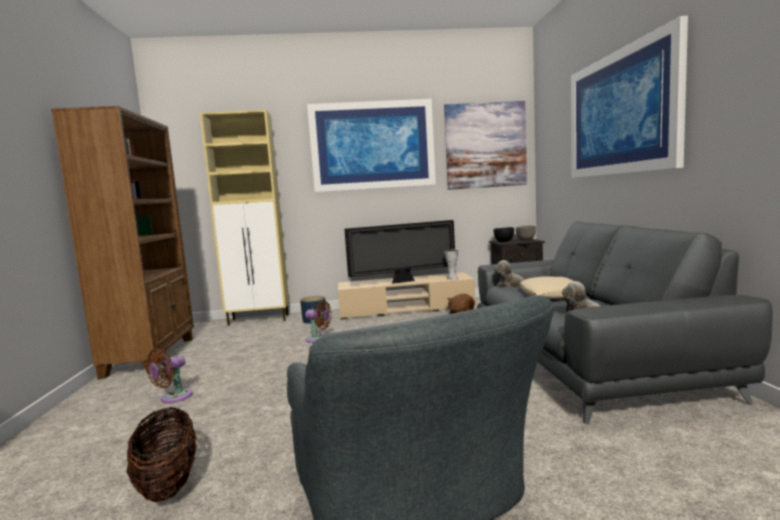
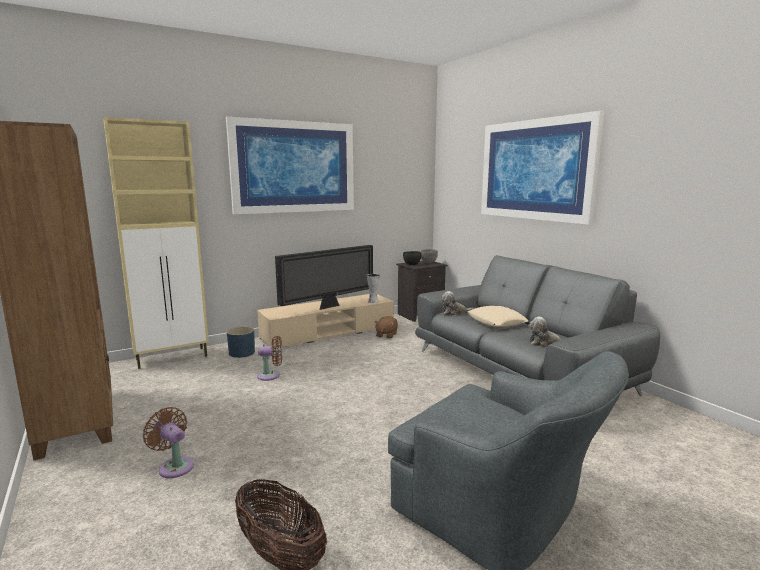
camera: 25 degrees left, 5 degrees up
(173, 398) = (174, 466): brown fan -> brown fan turned 120 degrees clockwise
(485, 145) = (396, 173): picture -> none

